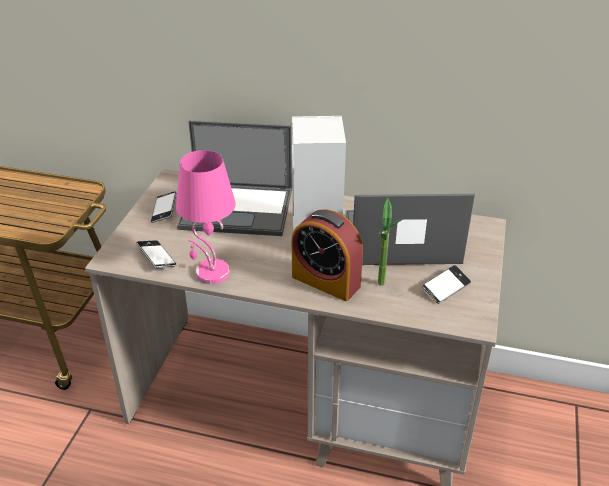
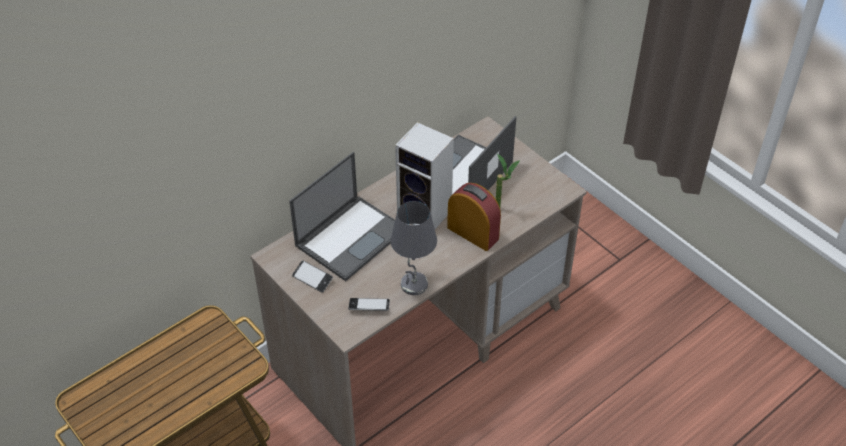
camera: 55 degrees left, 10 degrees up
(211, 273) = (414, 285): pink table lamp -> grey table lamp
(326, 281) = (473, 233): alarm clock -> alarm clock turned 120 degrees counterclockwise
(445, 288) = (526, 183): phone -> none

